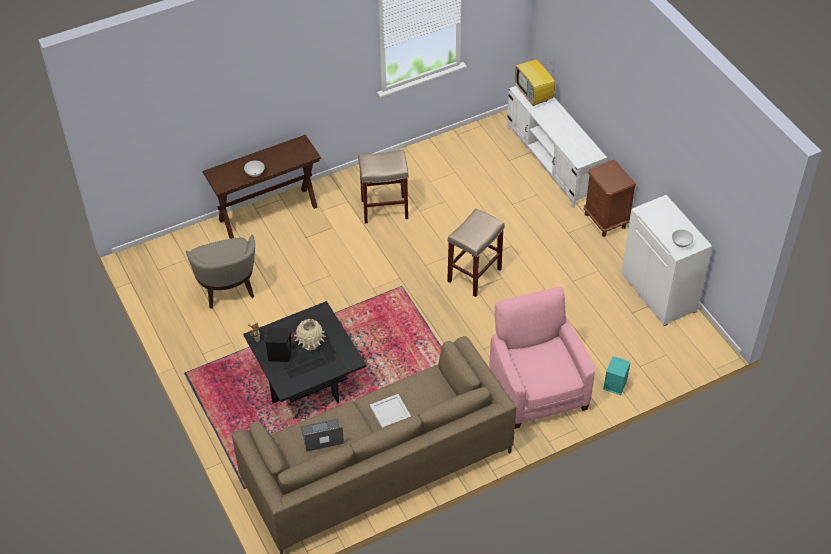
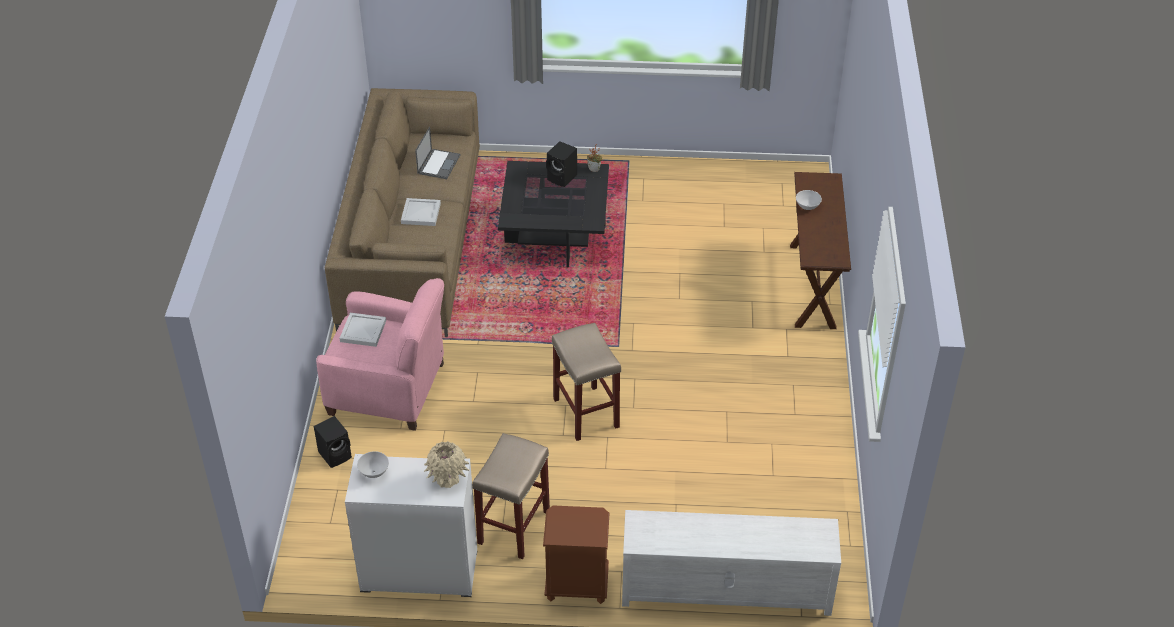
camera: 120 degrees right, 5 degrees down
(227, 289) = (717, 220): beige armchair -> none
(310, 344) = (556, 200): beige vase -> beige vase (447, 478)
(385, 209) = (751, 383): beige stool -> beige stool (514, 528)
(534, 96) = (801, 538): television -> none
(539, 374) = (362, 330): none -> white tray
(614, 384) = (336, 454): turquoise speaker -> black speaker

